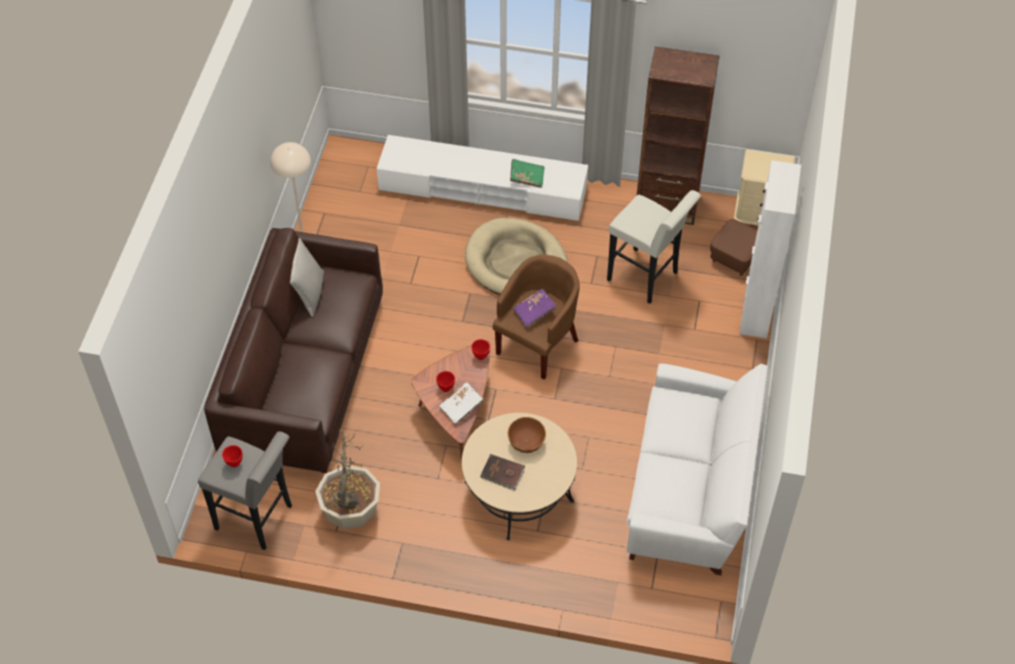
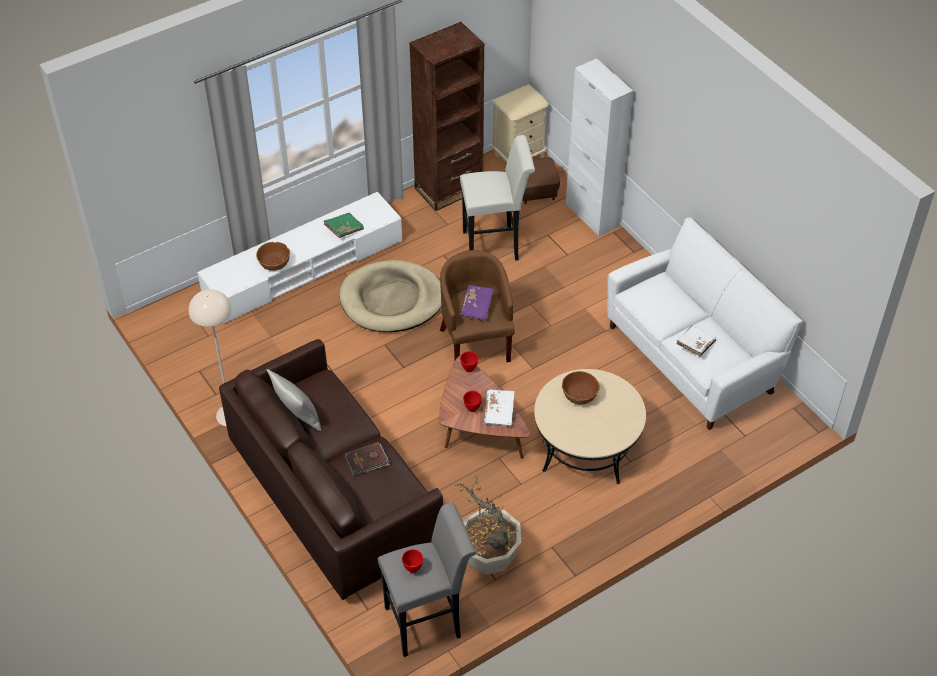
camera: 45 degrees left, 5 degrees down
(446, 168) = (274, 264): none -> brown bowl
(502, 473) = (590, 428): brown book -> brown book (367, 460)
(658, 476) = (695, 345): none -> white book

